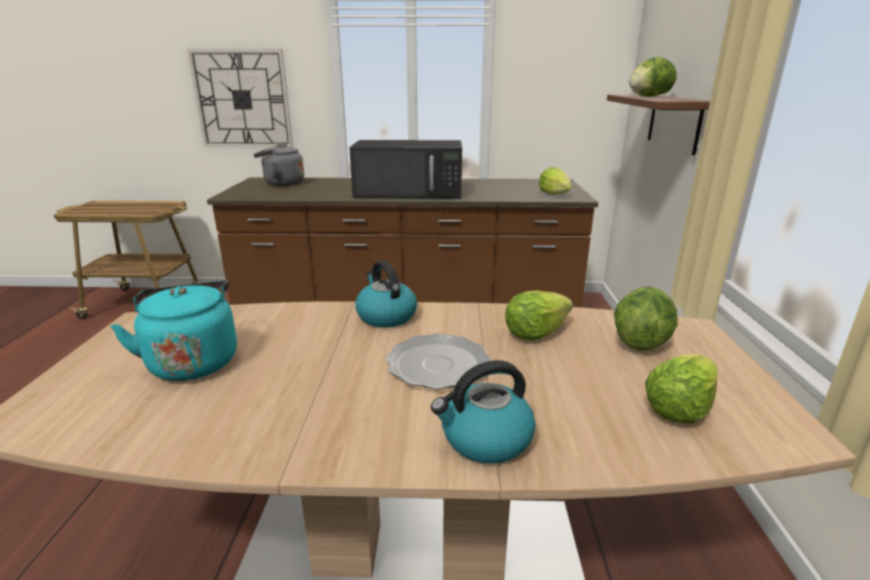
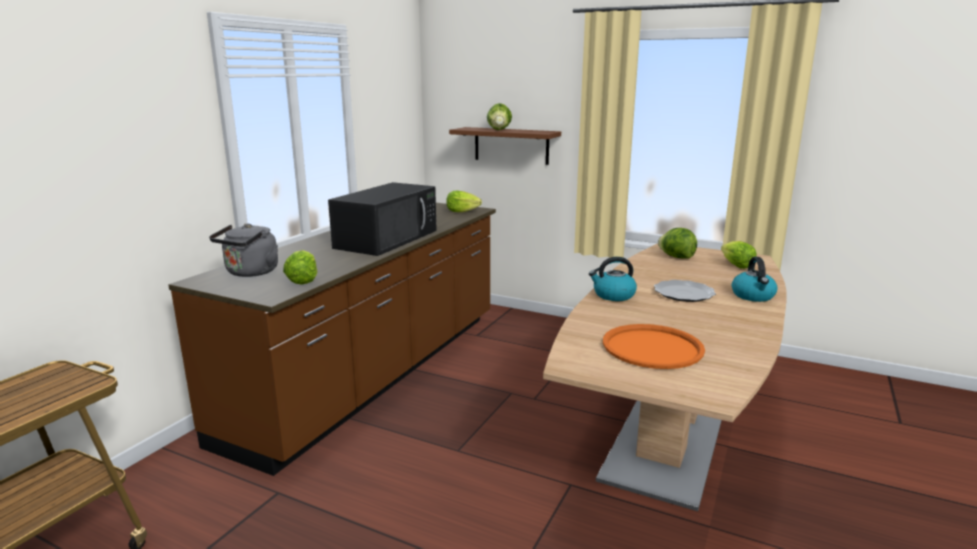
camera: 65 degrees left, 5 degrees down
(193, 361) = (652, 347): turquoise kettle -> orange tray
(242, 99) = (119, 179): wall clock -> none
(535, 333) = (657, 271): lettuce -> lettuce (303, 280)

